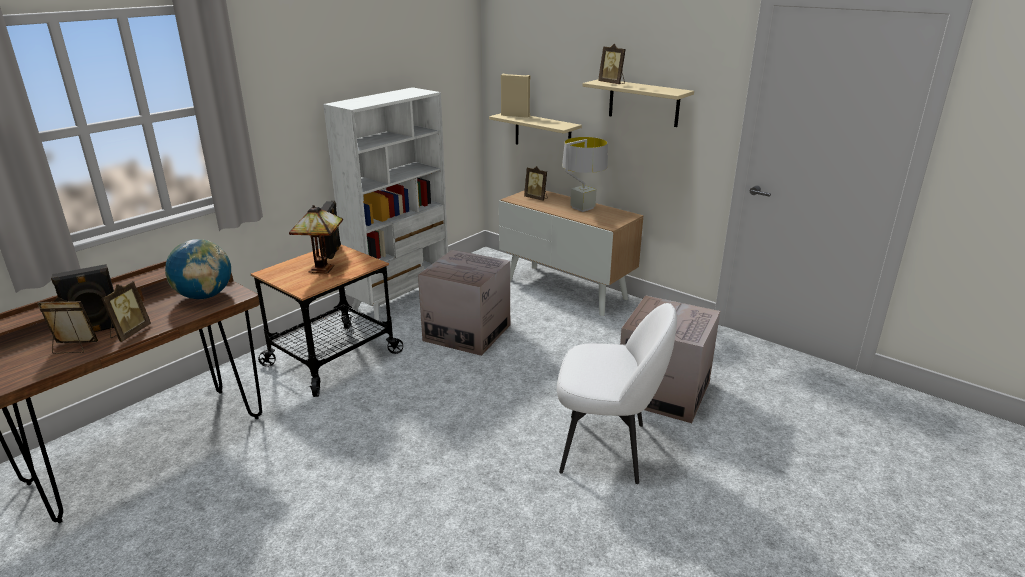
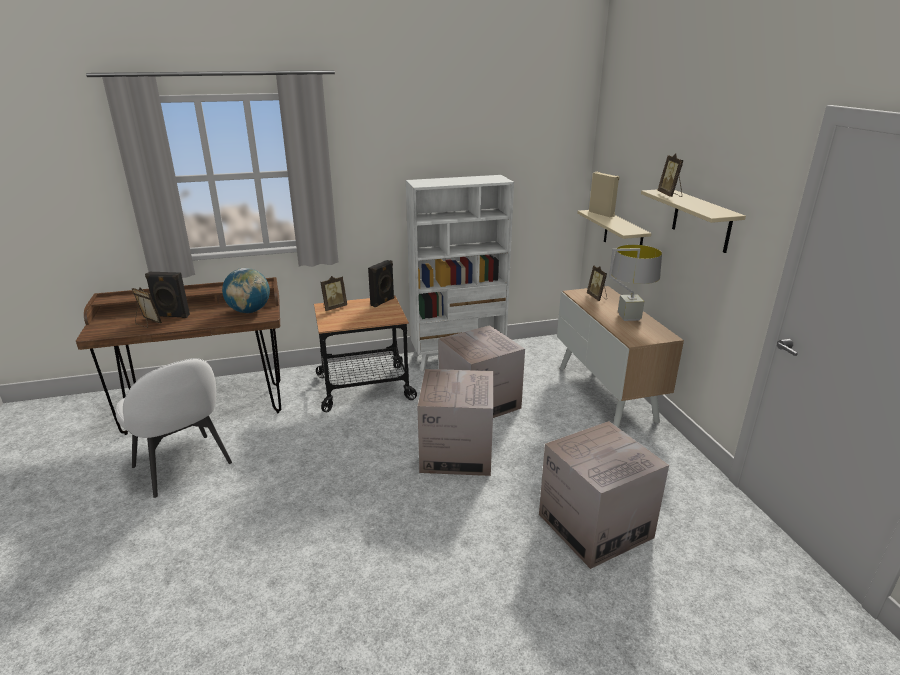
camera: 35 degrees right, 0 degrees up
(129, 333) = (182, 323): picture frame -> picture frame (334, 307)
(323, 268) = (360, 313): table lamp -> none
(494, 382) = (456, 452): none -> cardboard box
(606, 448) = (485, 552): white chair -> white chair (183, 466)

